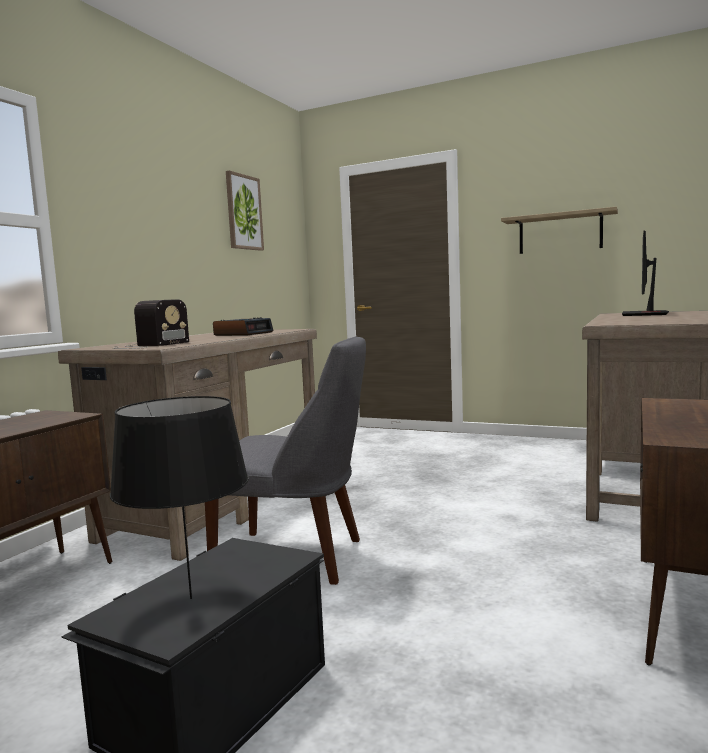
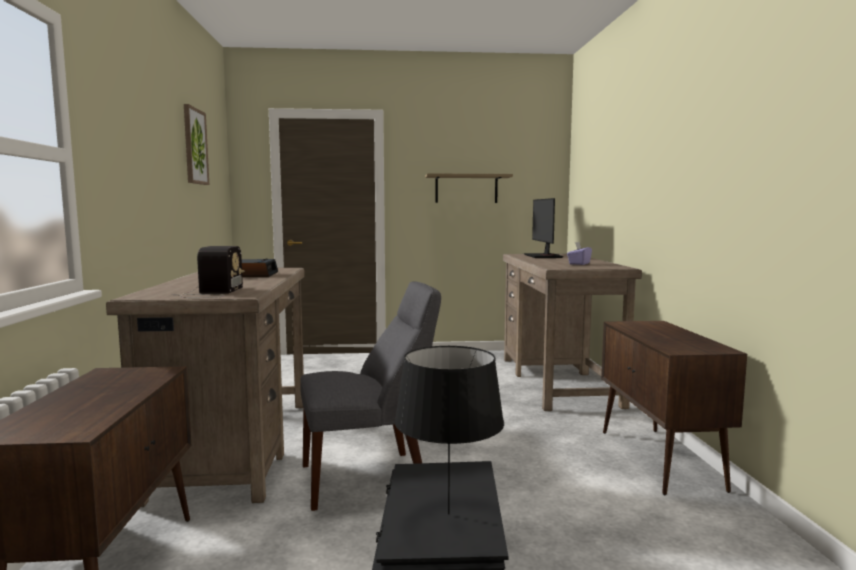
camera: 30 degrees left, 0 degrees up
(661, 319) = (579, 264): none -> purple tissue box

